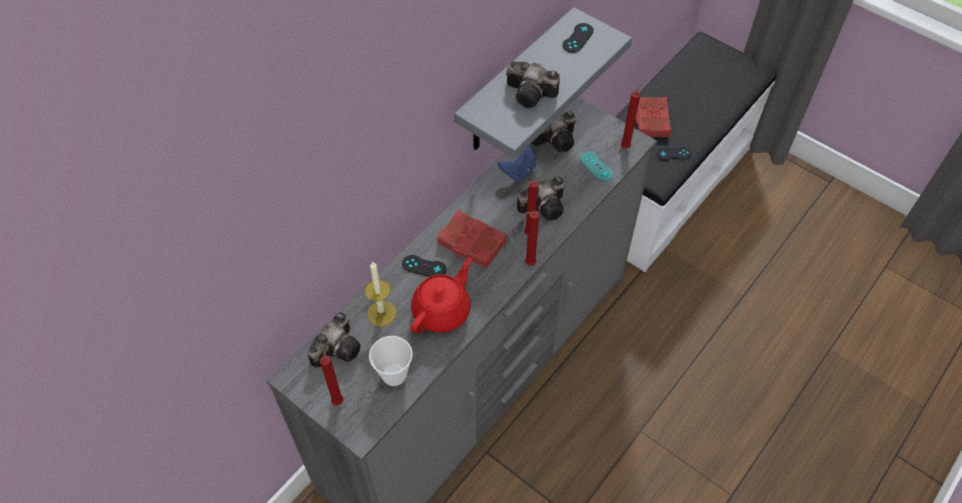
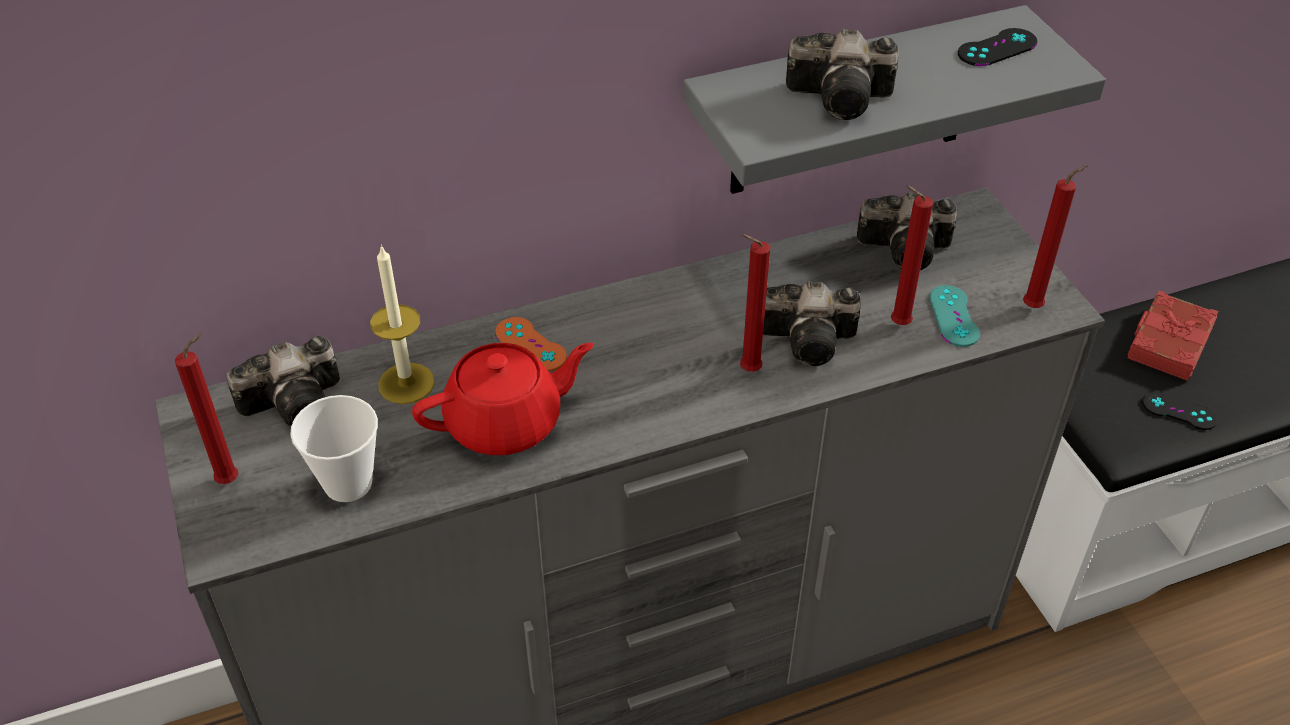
camera: 30 degrees right, 10 degrees down
(424, 266) = (530, 345): black game controller -> orange game controller
(471, 243) = (637, 343): red book -> none
(518, 170) = (804, 269): blue game controller -> none
(528, 264) = (711, 416): red candle -> red candle (896, 324)
(532, 94) = (844, 98): camera -> camera turned 45 degrees counterclockwise

